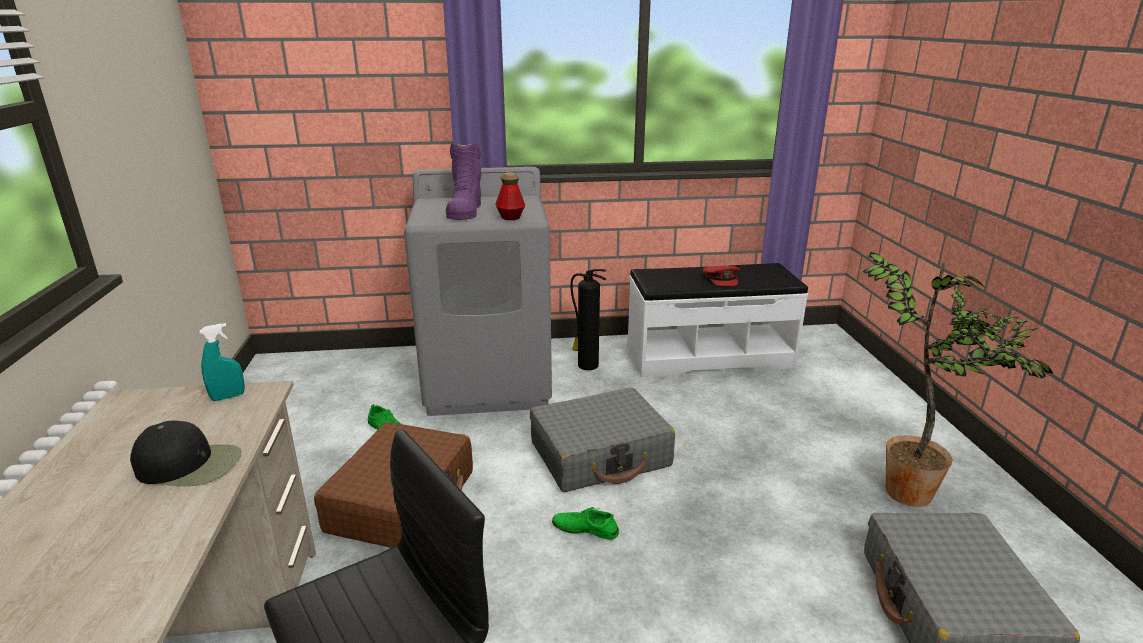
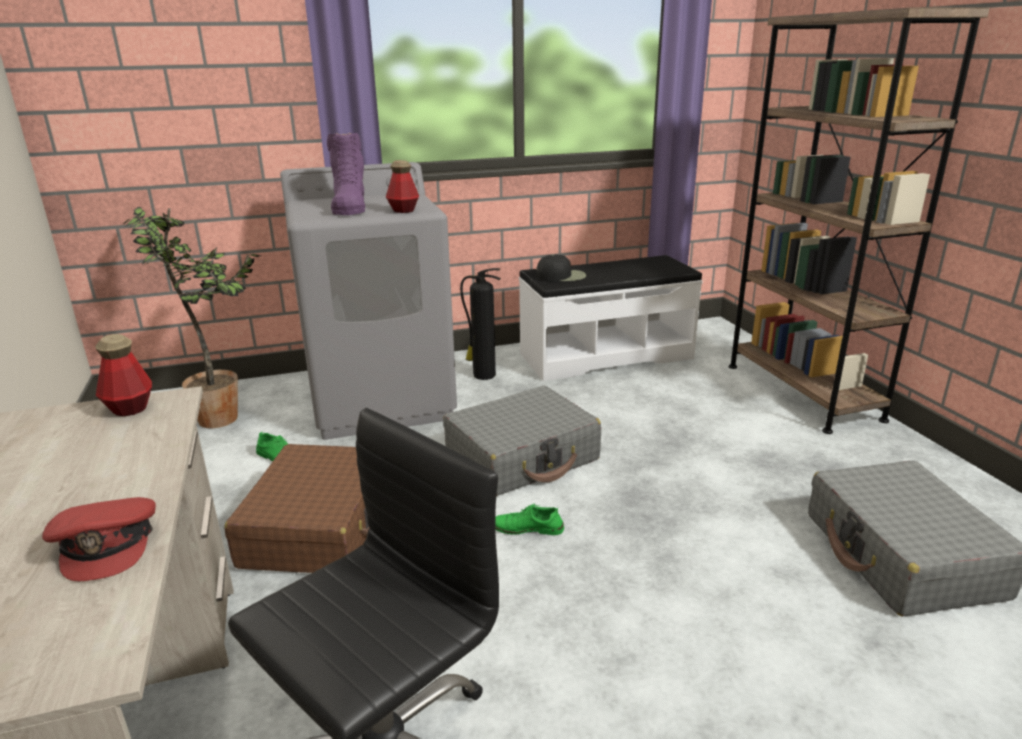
camera: 10 degrees left, 0 degrees up
(190, 464) = (110, 476): black cap -> black cap (561, 276)
(228, 397) = (129, 408): turquoise spray bottle -> bottle
(721, 279) = (615, 272): red cap -> red cap (108, 543)
(898, 416) = (802, 391): none -> brown bookcase
(916, 494) = (839, 458): potted plant -> potted plant (223, 419)

